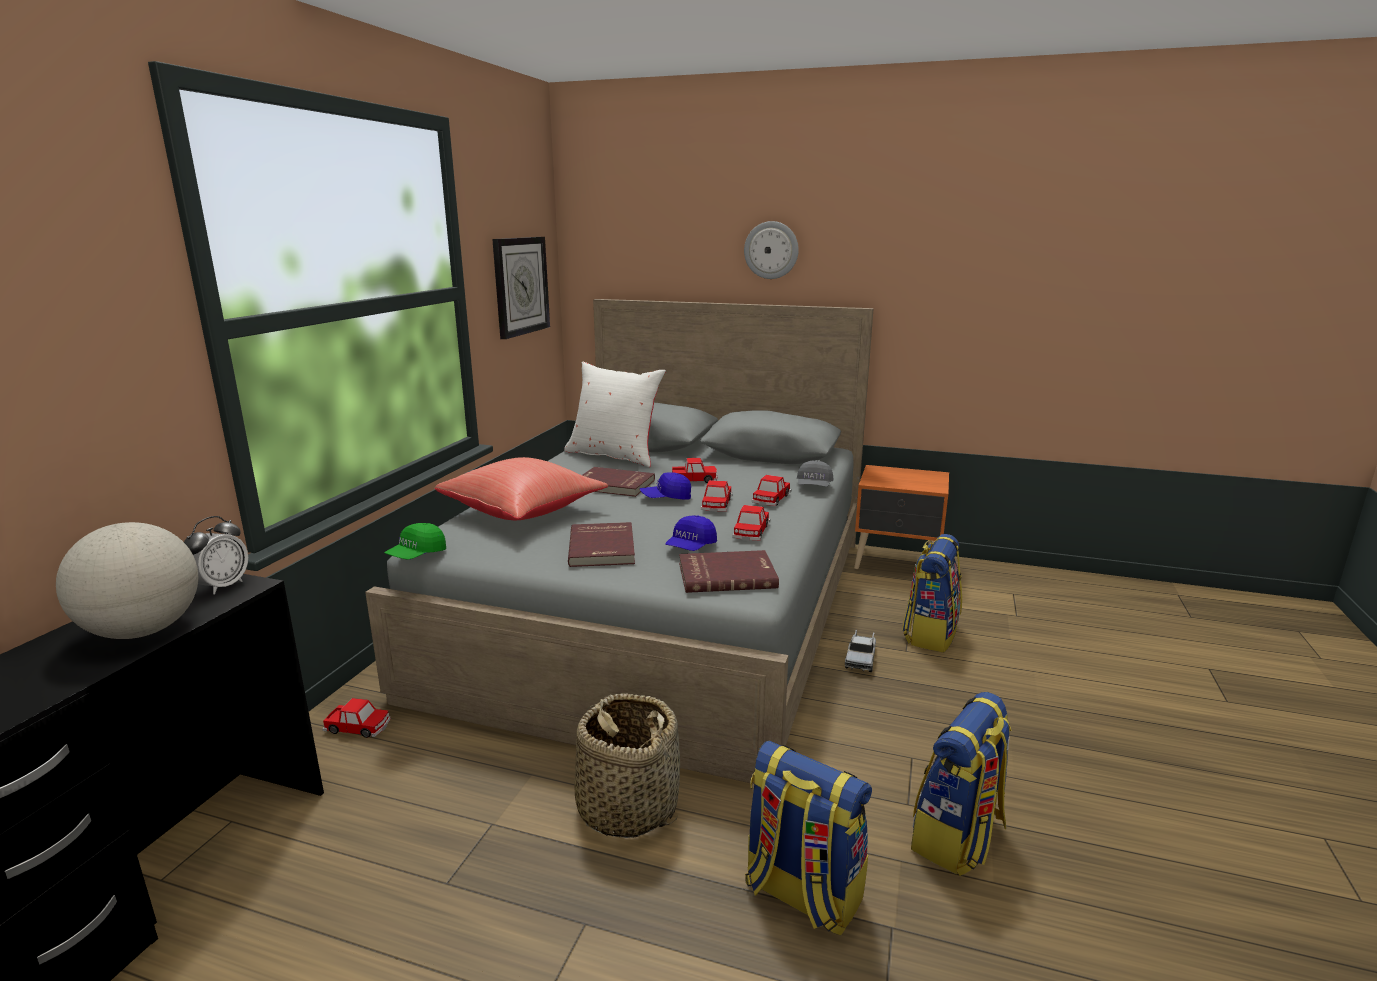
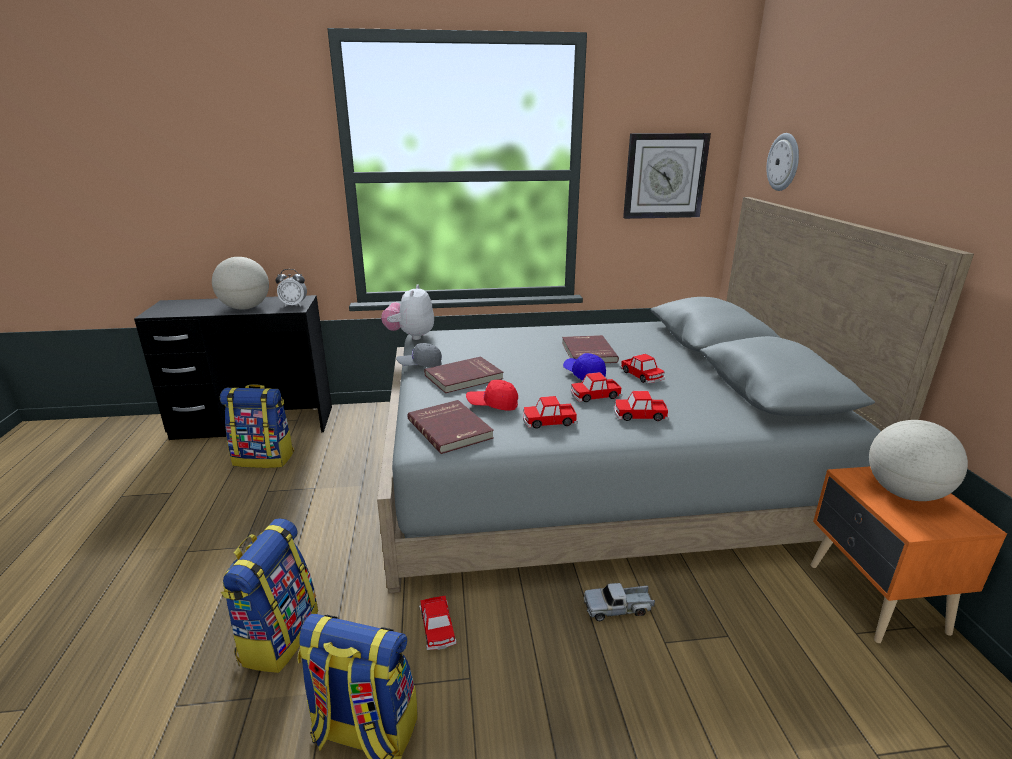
camera: 65 degrees right, 5 degrees up
(358, 727) = (378, 419): toy car -> toy car (437, 627)
(417, 555) = (410, 336): green cap -> plush toy
(524, 512) = (502, 341): red pillow -> none
(614, 455) = (654, 337): white pillow -> none
(627, 806) = (344, 530): basket -> none
(691, 547) = (492, 405): blue cap -> red cap
(771, 250) = (887, 158): wall clock -> wall clock (784, 162)
(814, 486) = (706, 429): grey cap -> grey cap (420, 365)
(899, 477) = (905, 493): none -> globe
(930, 633) = (724, 658): backpack -> backpack (265, 458)

